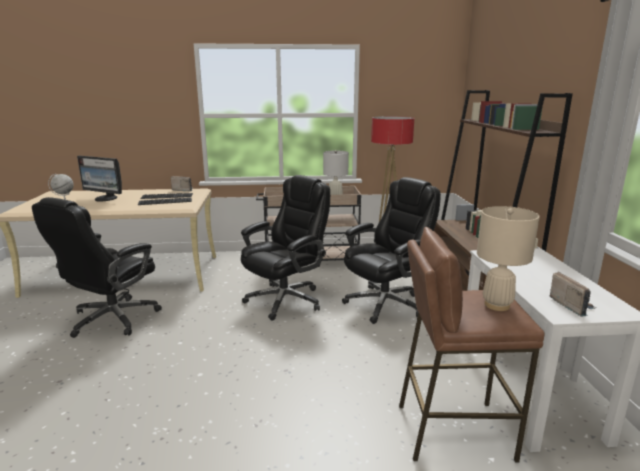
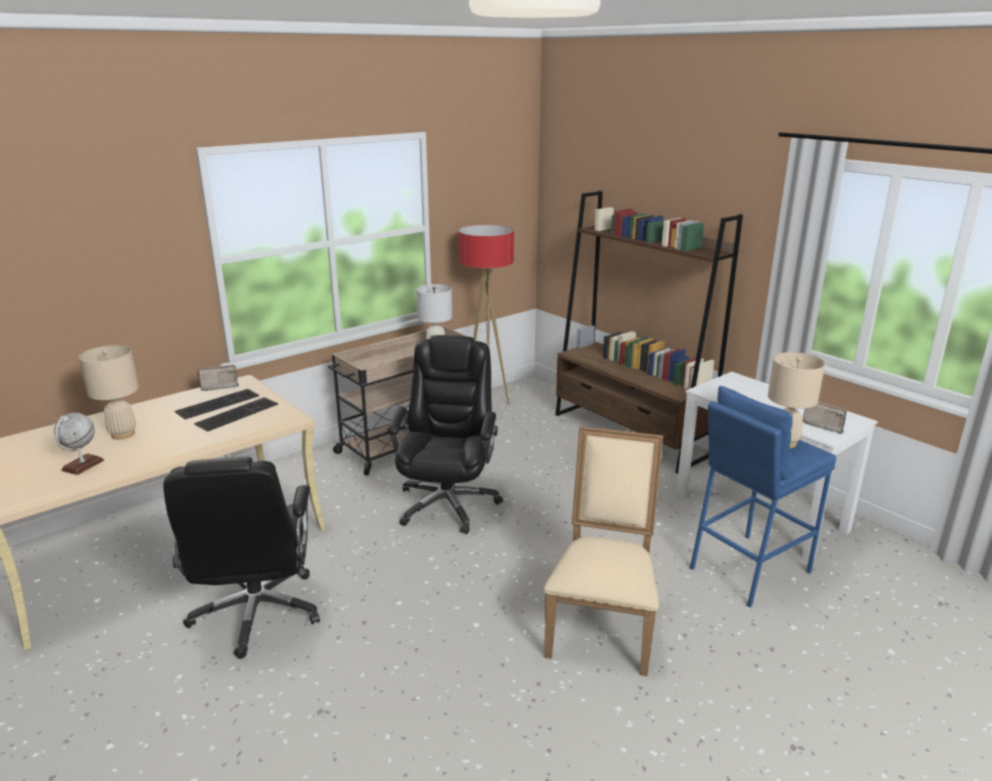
camera: 35 degrees left, 5 degrees up
(105, 199) = (123, 434): monitor -> beige table lamp
(273, 415) = (602, 627): none -> beige chair
(386, 304) = (558, 470): black office chair -> none
(453, 430) = (748, 569): brown stool -> blue stool

